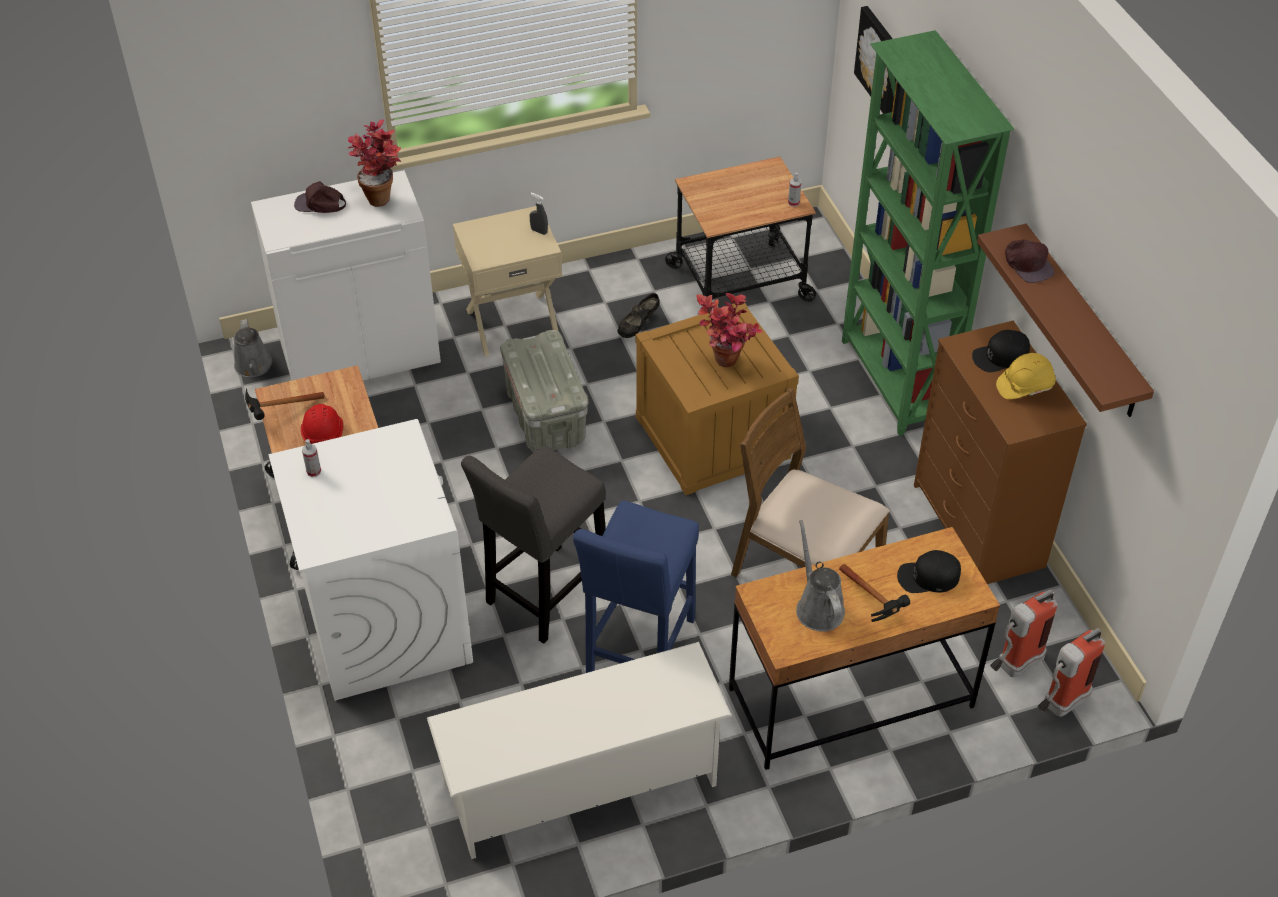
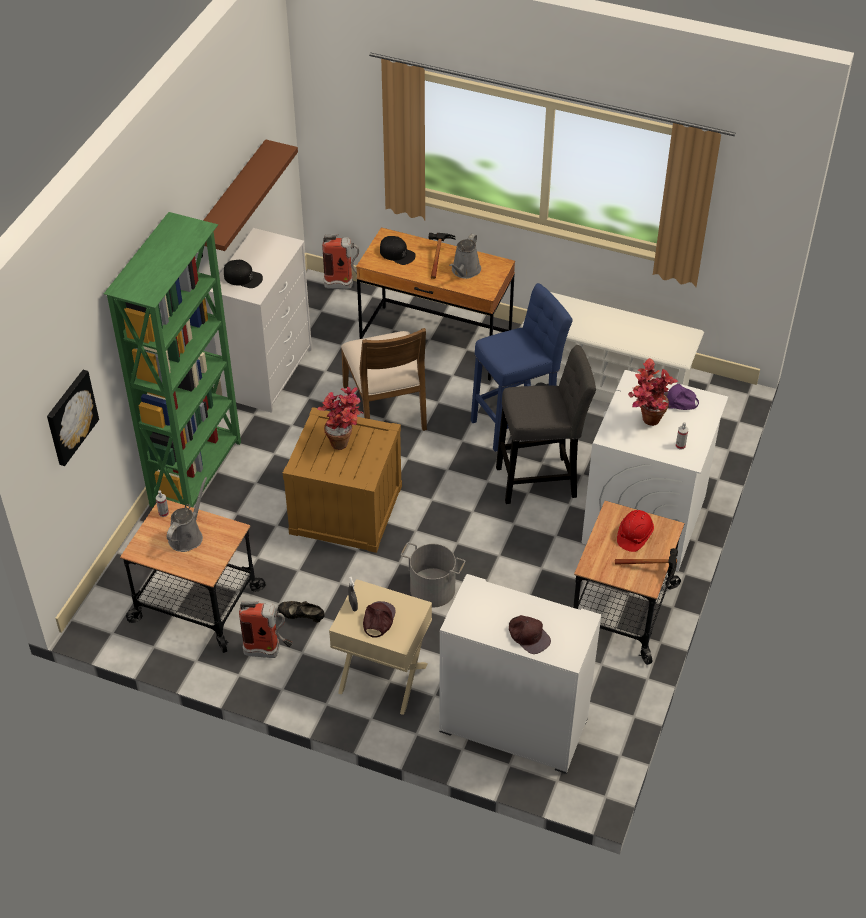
camera: 140 degrees left, 0 degrees up
(253, 367) = (600, 767): grey watering can -> grey watering can (187, 536)
(358, 524) = (677, 401): none -> purple cap
(381, 195) = (477, 615): potted plant -> potted plant (645, 423)
(545, 417) = (432, 590): grey storage box -> grey bucket
(638, 326) = (302, 617): black shoe -> black shoe turned 150 degrees counterclockwise
(979, 526) = (268, 373): brown dresser -> white dresser
(1013, 666) = (342, 310): fire extinguisher -> fire extinguisher (269, 651)
(1024, 386) = (255, 258): yellow hard hat -> none
(1028, 264) = (225, 217): brown cap -> brown cap (378, 620)

